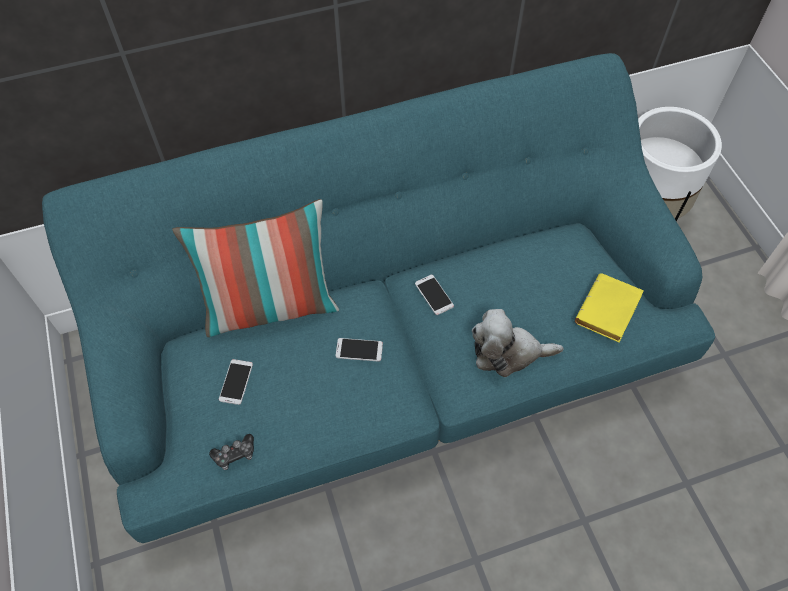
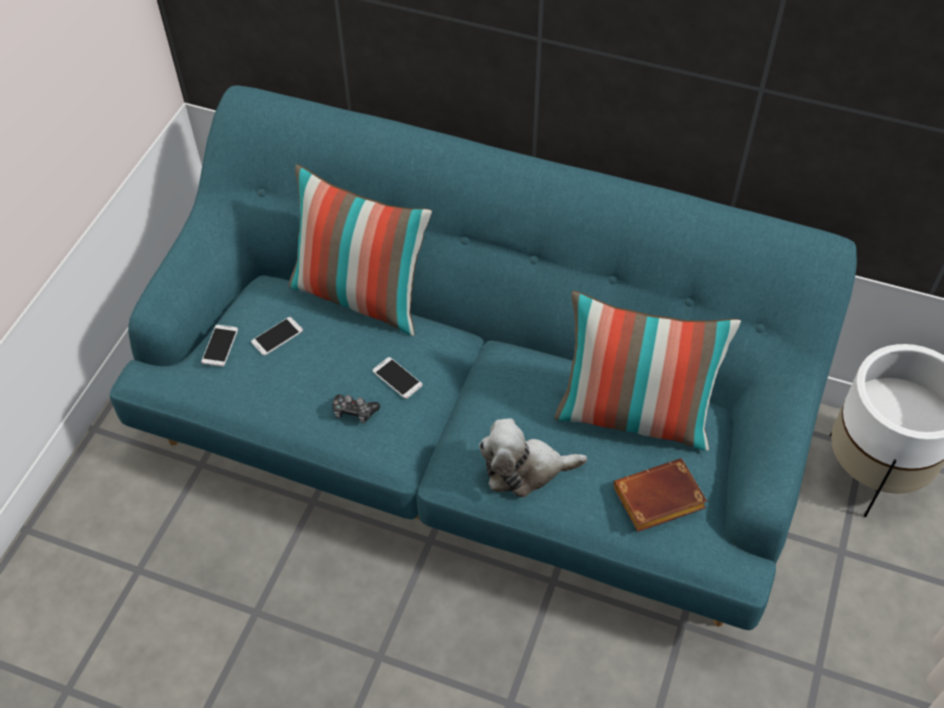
camera: 40 degrees right, 5 degrees down
(235, 455) = (225, 391): game controller -> game controller (354, 412)
(434, 295) = (507, 376): phone -> phone (220, 346)
(508, 352) = (525, 469): plush toy -> plush toy turned 45 degrees counterclockwise
(540, 265) = (634, 415): none -> pillow
(608, 313) = (657, 501): yellow book -> brown book

